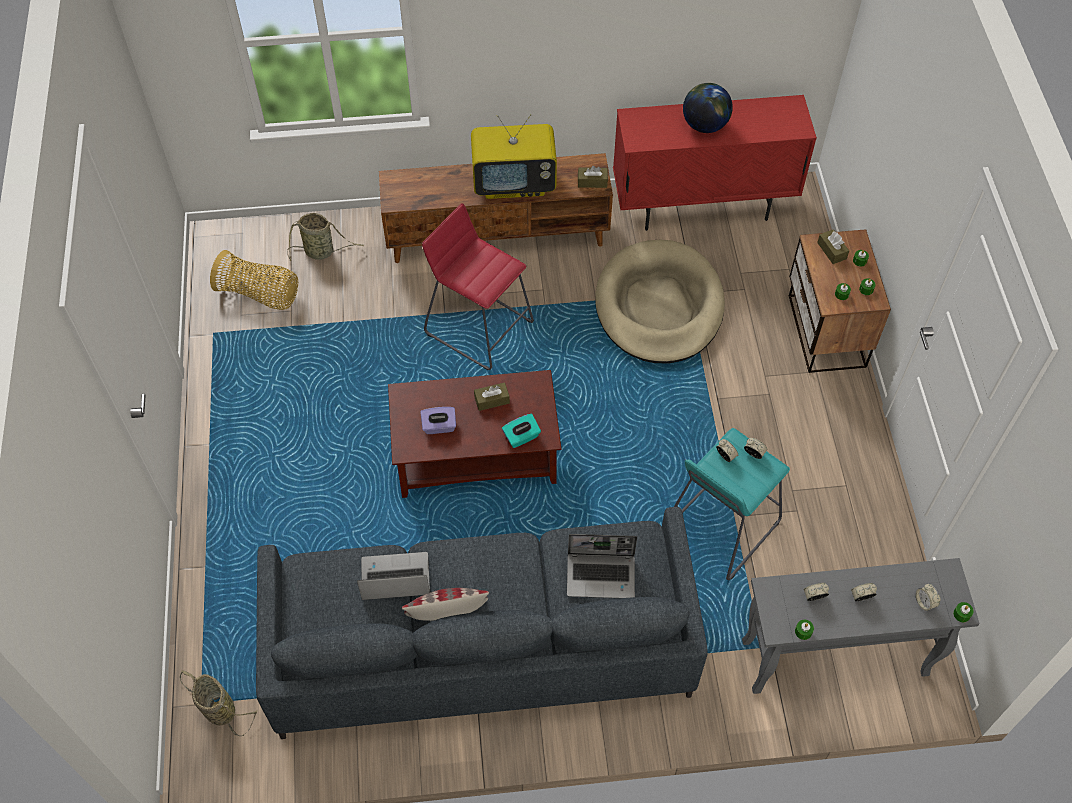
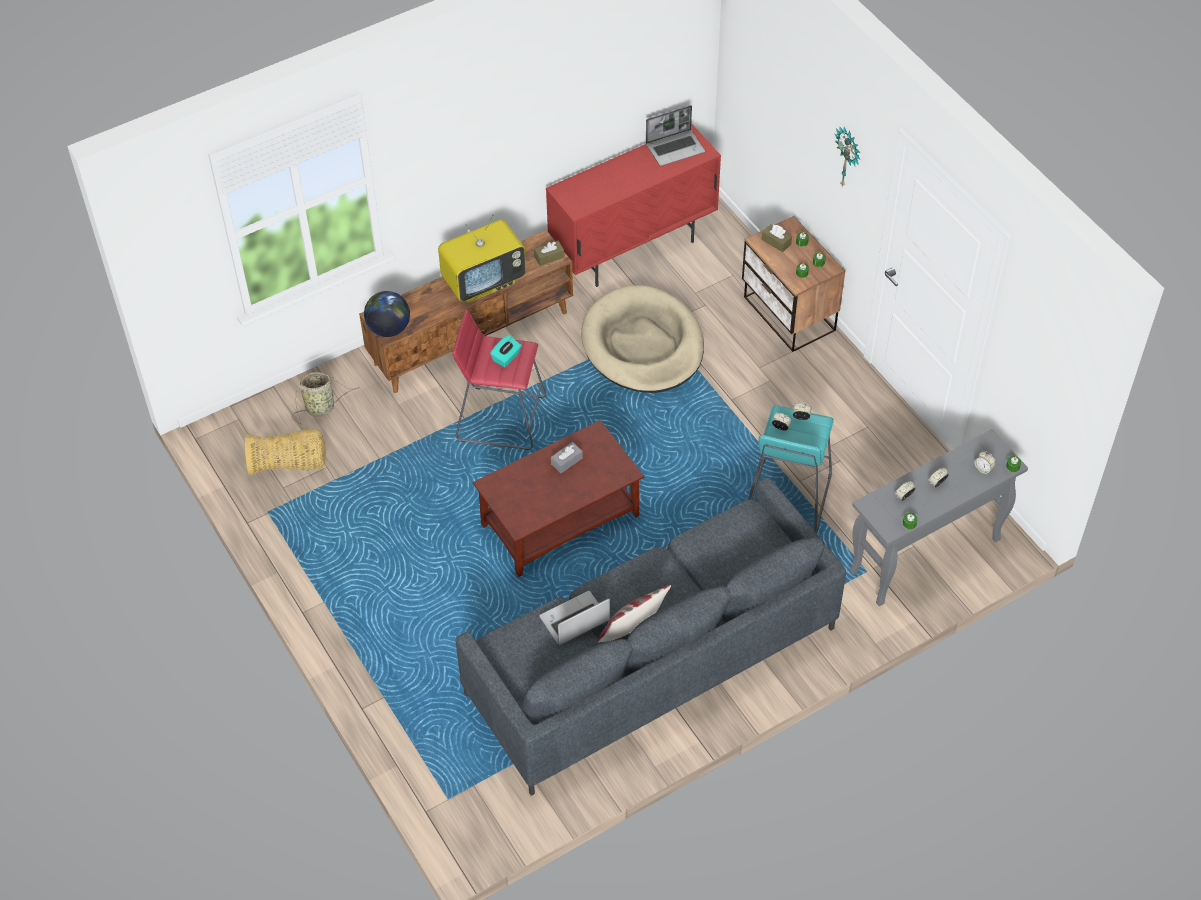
camera: 25 degrees left, 5 degrees down
(218, 708) = (465, 796): basket -> none
(439, 426) = (536, 498): purple tissue box -> none
(492, 400) = (566, 461): brown tissue box -> grey tissue box
(521, 437) = (607, 480): turquoise tissue box -> turquoise tissue box (506, 357)
(601, 575) = (733, 553): laptop -> laptop (675, 148)
(704, 125) = (625, 176): globe -> globe (389, 328)
(928, 184) = (848, 158): none -> wall clock

